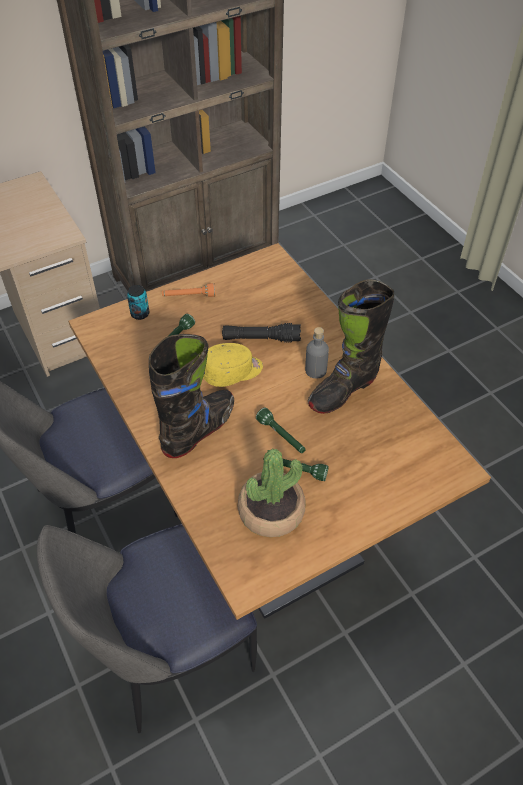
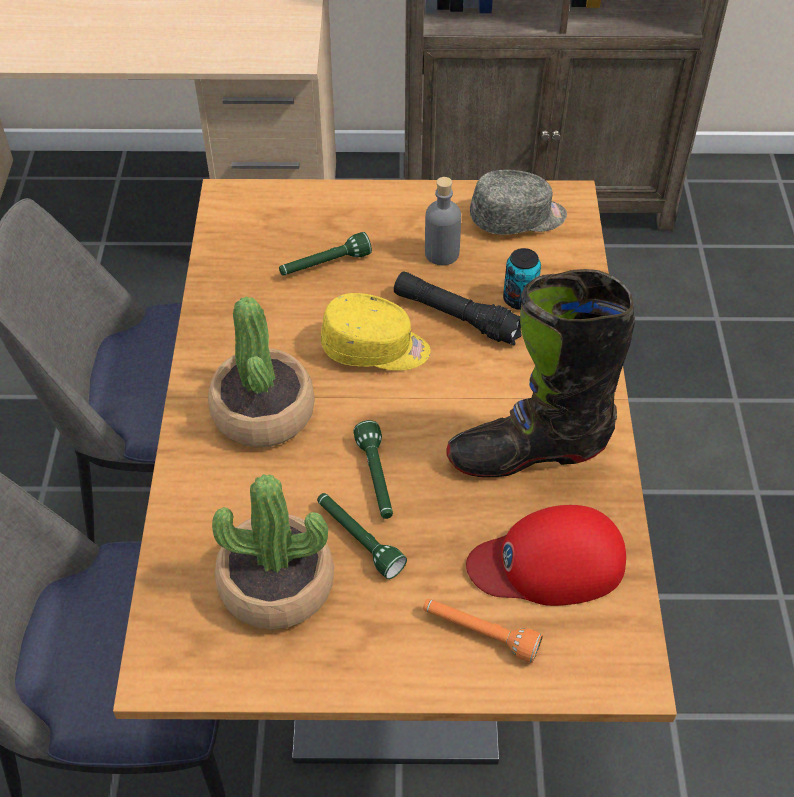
camera: 30 degrees right, 0 degrees up
(140, 314) = (306, 208): can -> can (519, 299)
(189, 296) = (395, 210): orange flashlight -> orange flashlight (479, 633)
(199, 429) = (263, 412): black boot -> potted plant
(255, 276) = (518, 218): none -> grey cap
(315, 370) = (505, 402): grey bottle -> grey bottle (441, 253)
(390, 437) = (548, 563): none -> red cap

